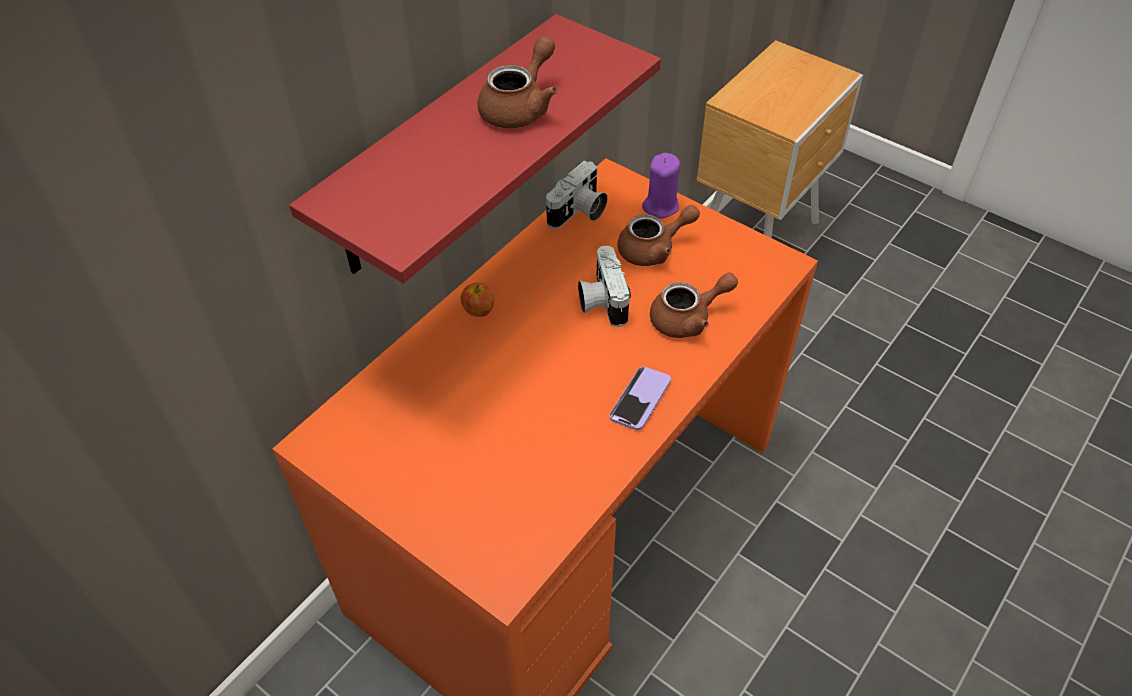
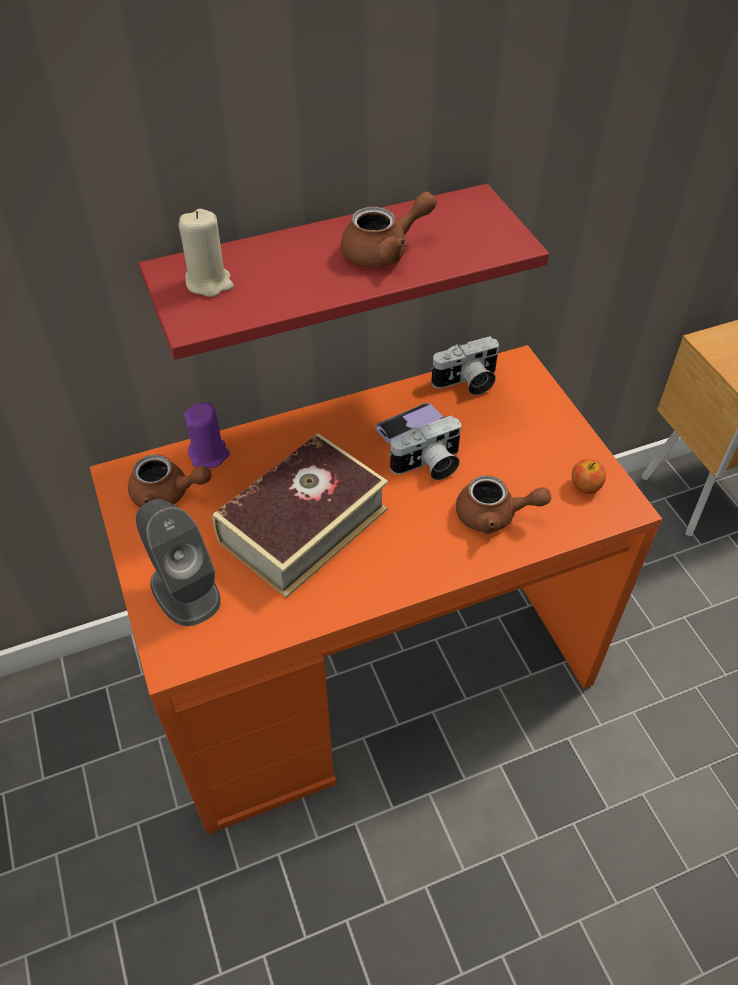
camera: 30 degrees right, 0 degrees up
(381, 197) = (209, 282): none -> beige candle
(465, 516) = (184, 590): none -> grey speaker
(478, 310) = (321, 429): apple -> apple (585, 486)
(530, 404) = (303, 525): none -> book
(601, 300) = (429, 466): camera -> camera turned 135 degrees counterclockwise
(640, 399) = (397, 565): phone -> phone (409, 425)
(654, 249) = (510, 442): brown teapot -> brown teapot (168, 494)
(661, 206) = (545, 406): purple candle -> purple candle (209, 455)

